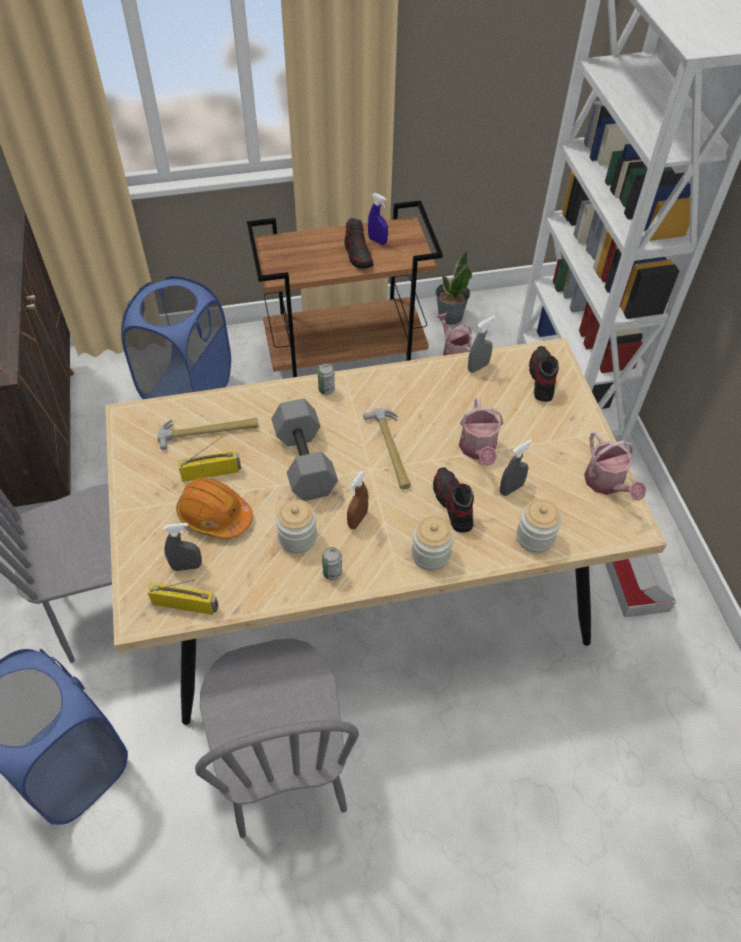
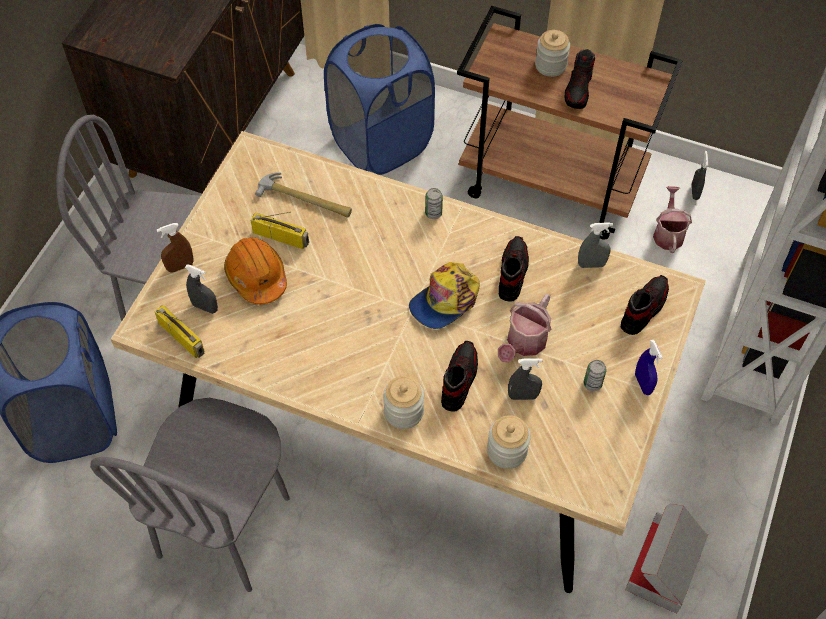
camera: 35 degrees right, 5 degrees up
(297, 537) = (307, 333): jar -> jar (550, 65)
(306, 462) = (364, 271): grey dumbbell -> none
(332, 573) = (311, 379): can -> can (592, 384)
(357, 519) = (367, 346): brown spray bottle -> brown spray bottle (180, 266)
(377, 241) = (610, 83): blue spray bottle -> blue spray bottle (643, 384)
(391, 450) = (445, 300): hammer -> cap
(425, 403) = (512, 273): none -> shoe
(450, 316) = (695, 192): potted plant -> grey spray bottle
(607, 484) = (617, 443): watering can -> none

